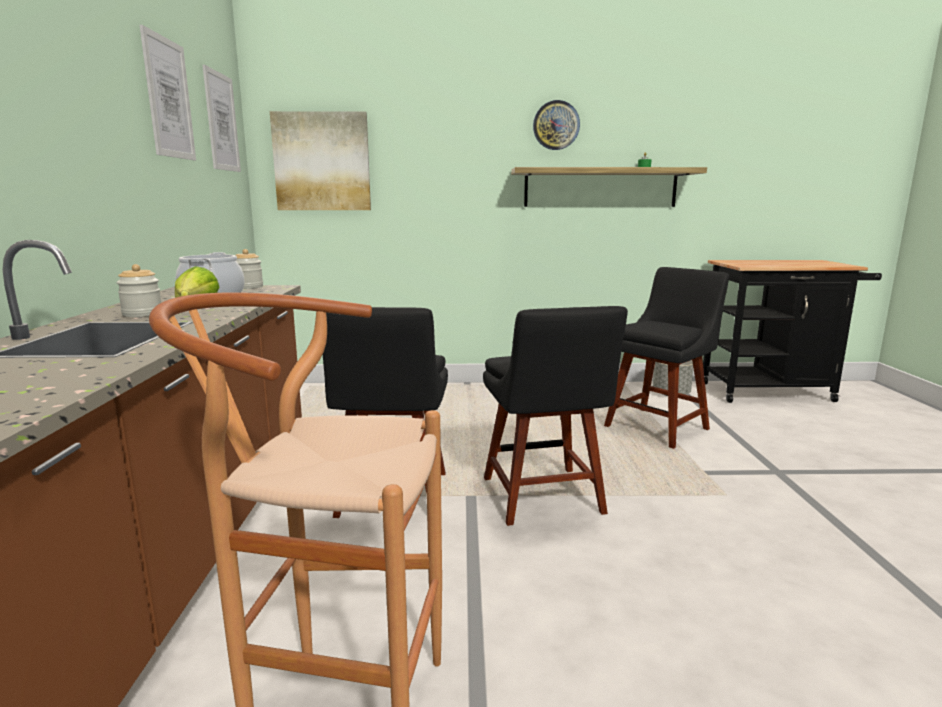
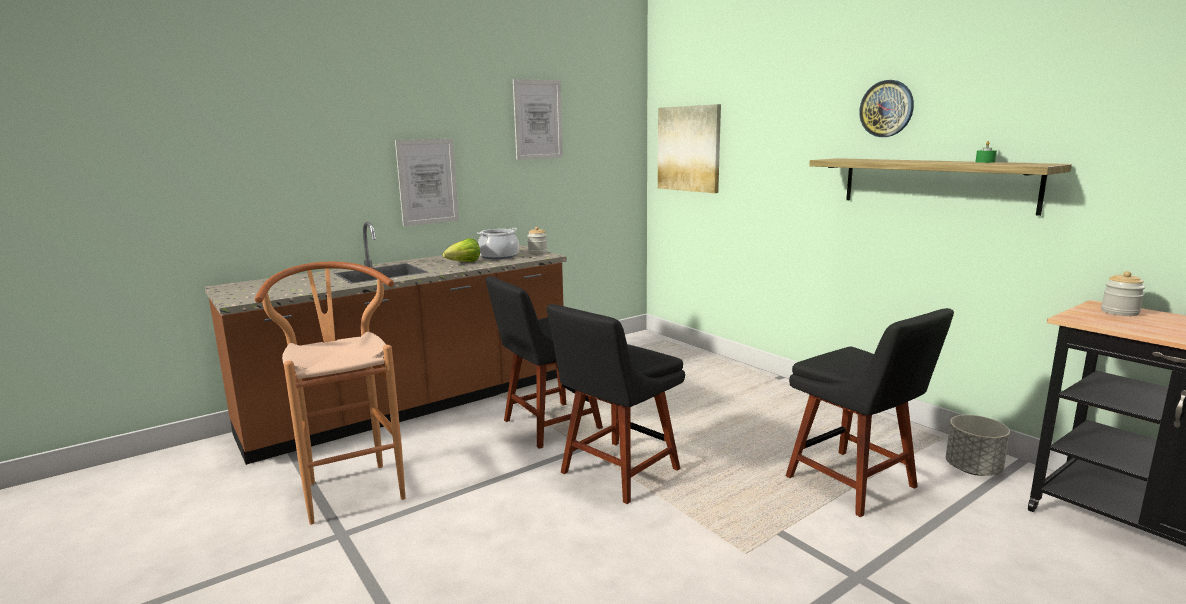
camera: 55 degrees right, 0 degrees up
(142, 314) = (435, 262): jar -> jar (1119, 312)
(222, 122) = (608, 123): picture -> picture (427, 181)
(659, 426) = (856, 484): black chair -> black chair turned 45 degrees clockwise

